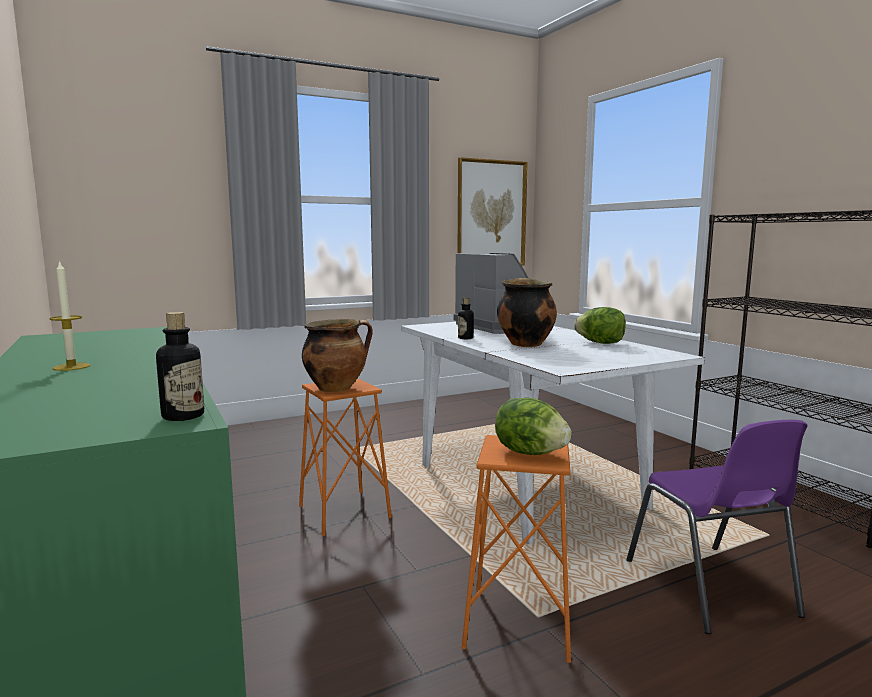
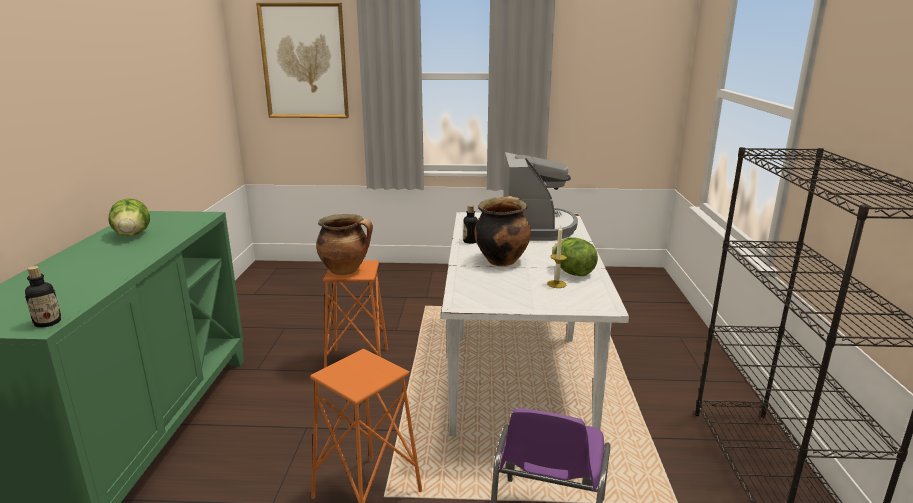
camera: 30 degrees right, 10 degrees up
(71, 367) = (94, 256): candle -> candle (556, 284)
(491, 213) = (631, 87): picture -> picture (304, 61)
(530, 453) = (358, 376): lettuce -> lettuce (132, 235)

